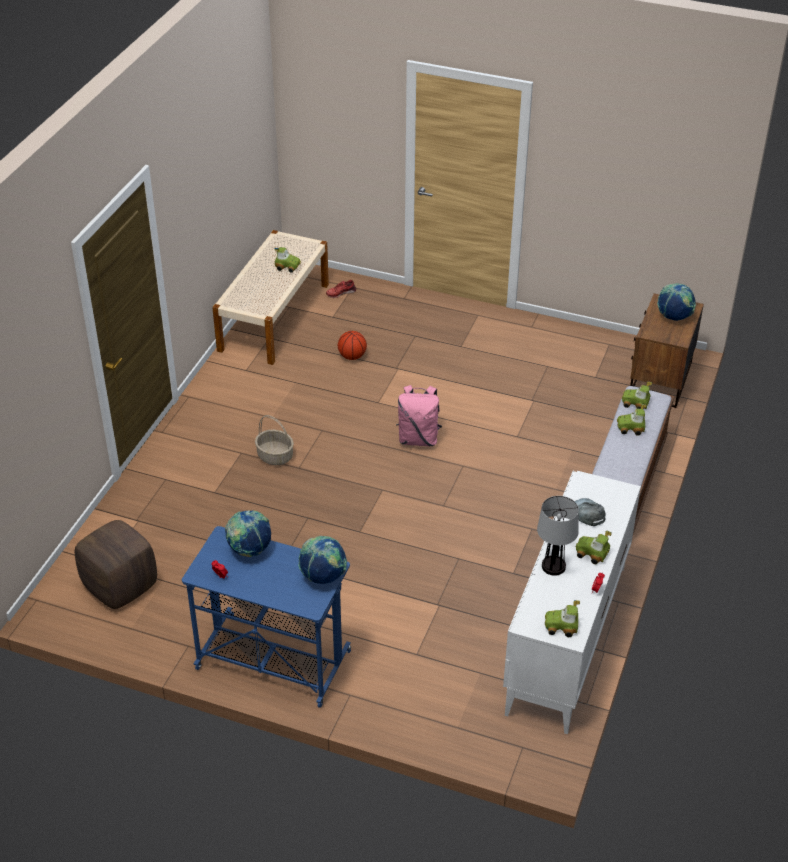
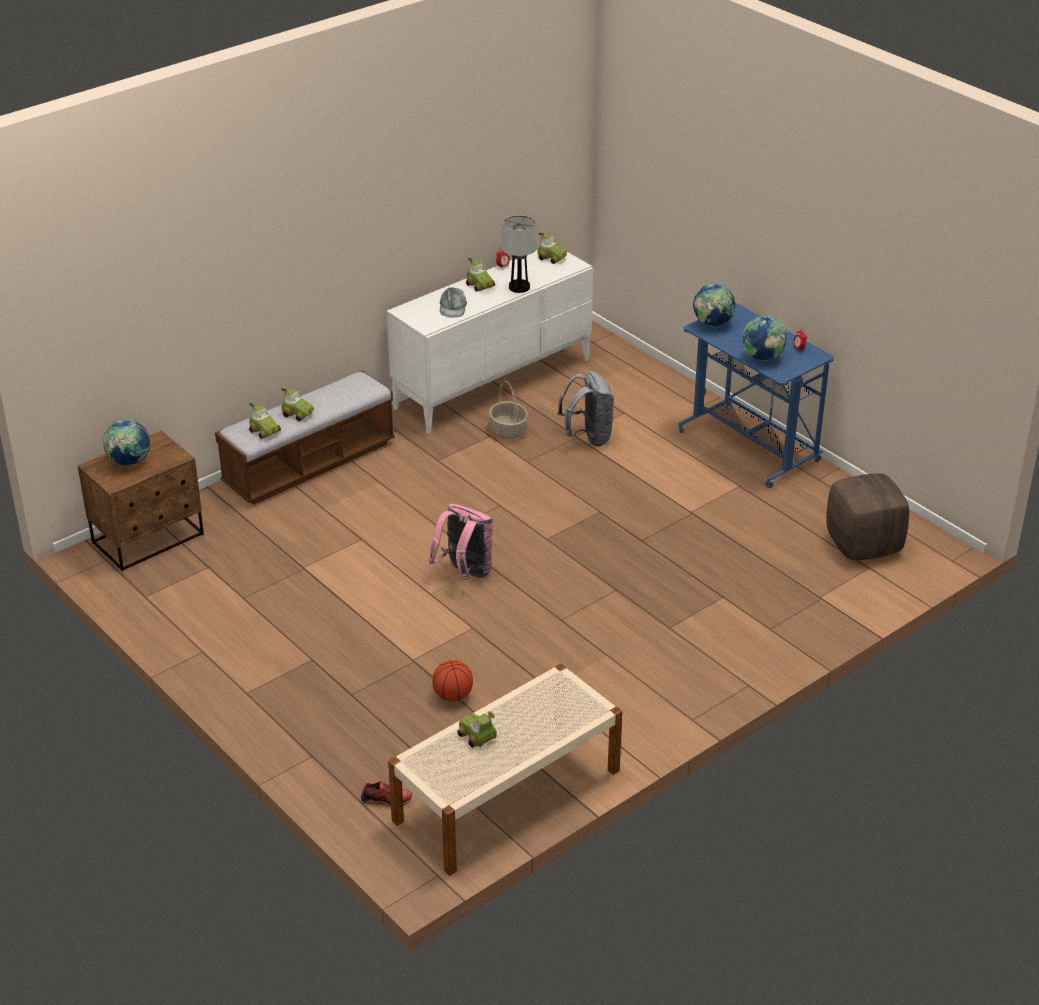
camera: 150 degrees left, 5 degrees down
(275, 456) = (633, 610): basket -> basket (508, 430)
(427, 608) = (588, 437): none -> grey backpack

